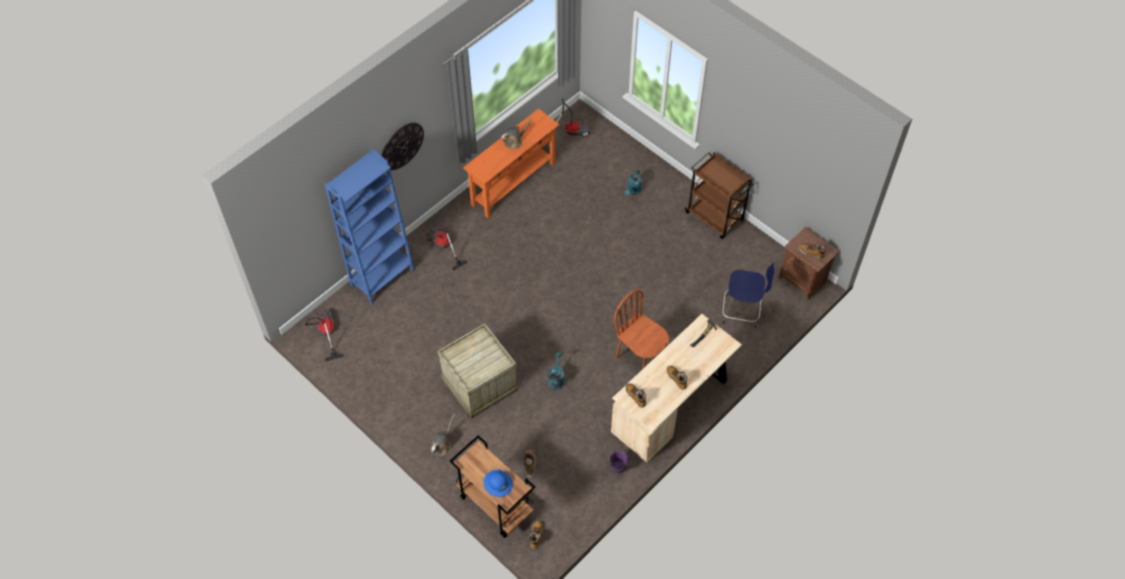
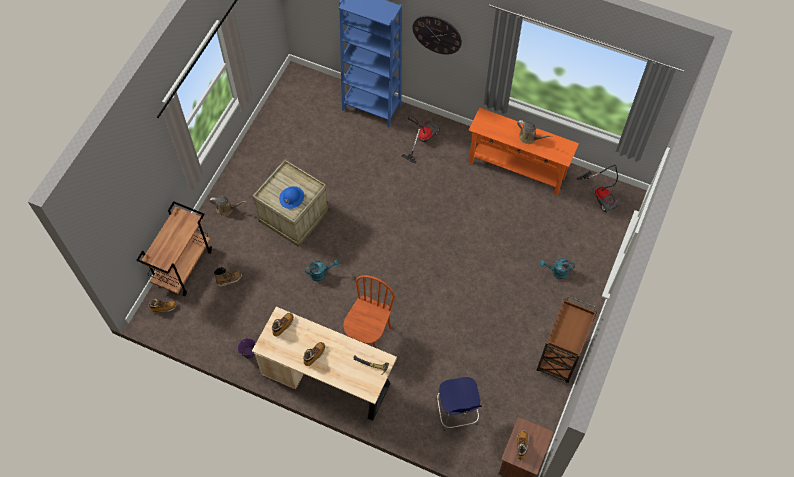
camera: 70 degrees right, 5 degrees up
(326, 333) = (301, 89): vacuum cleaner -> none
(498, 484) = (166, 245): blue hard hat -> blue hard hat (291, 198)

